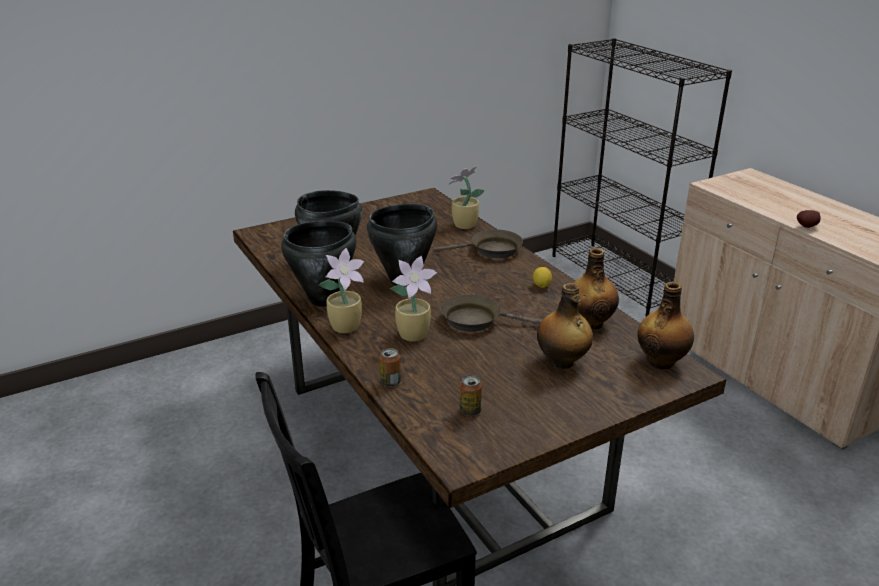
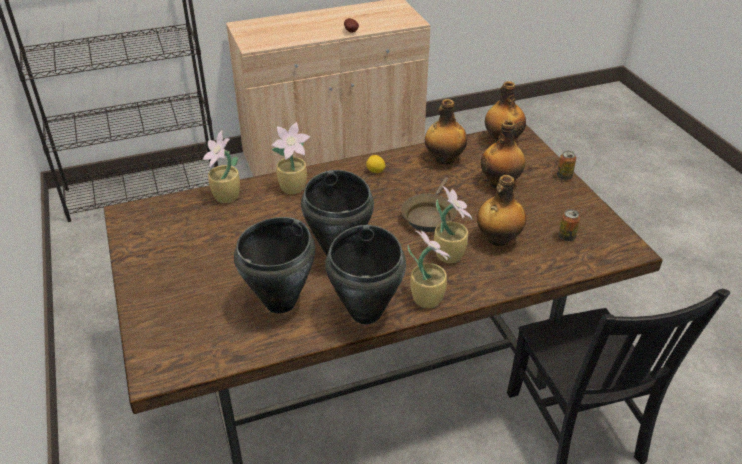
camera: 80 degrees left, 10 degrees up
(390, 382) = (526, 276): can -> can (564, 176)
(449, 363) = (497, 239): none -> bottle
(491, 250) = (294, 188): brown frying pan -> potted plant

